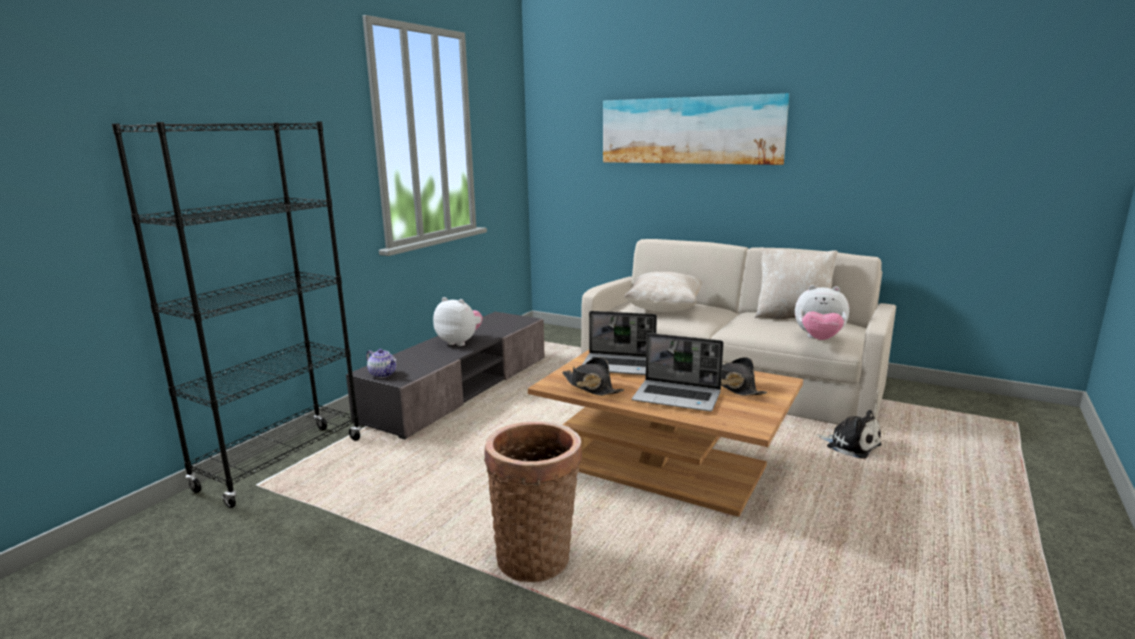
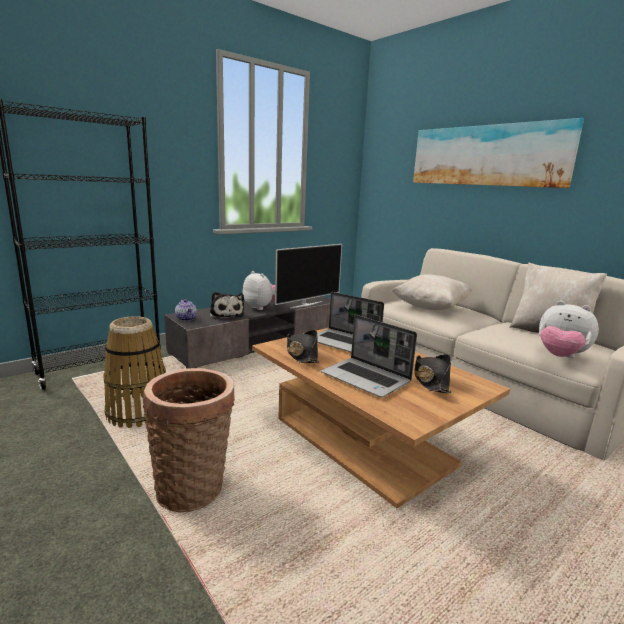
camera: 20 degrees right, 0 degrees up
(392, 501) = (138, 412): none -> basket
(509, 329) = (306, 304): none -> television
(850, 445) = (567, 469): plush toy -> plush toy (226, 314)

